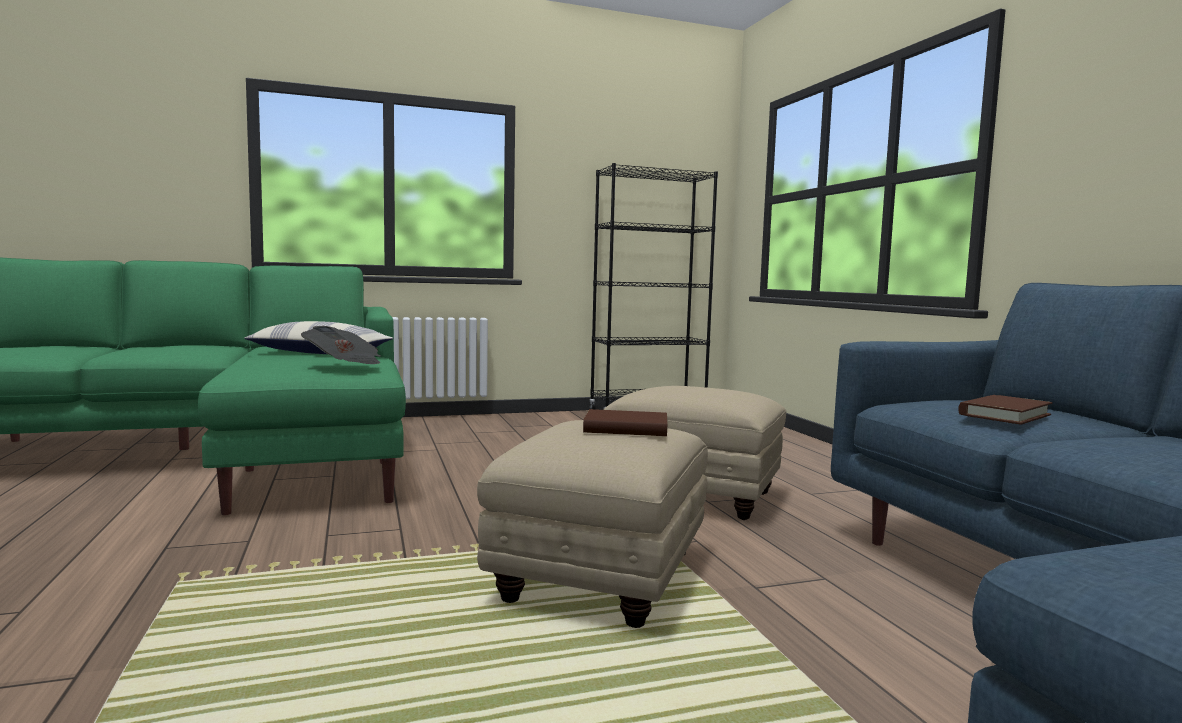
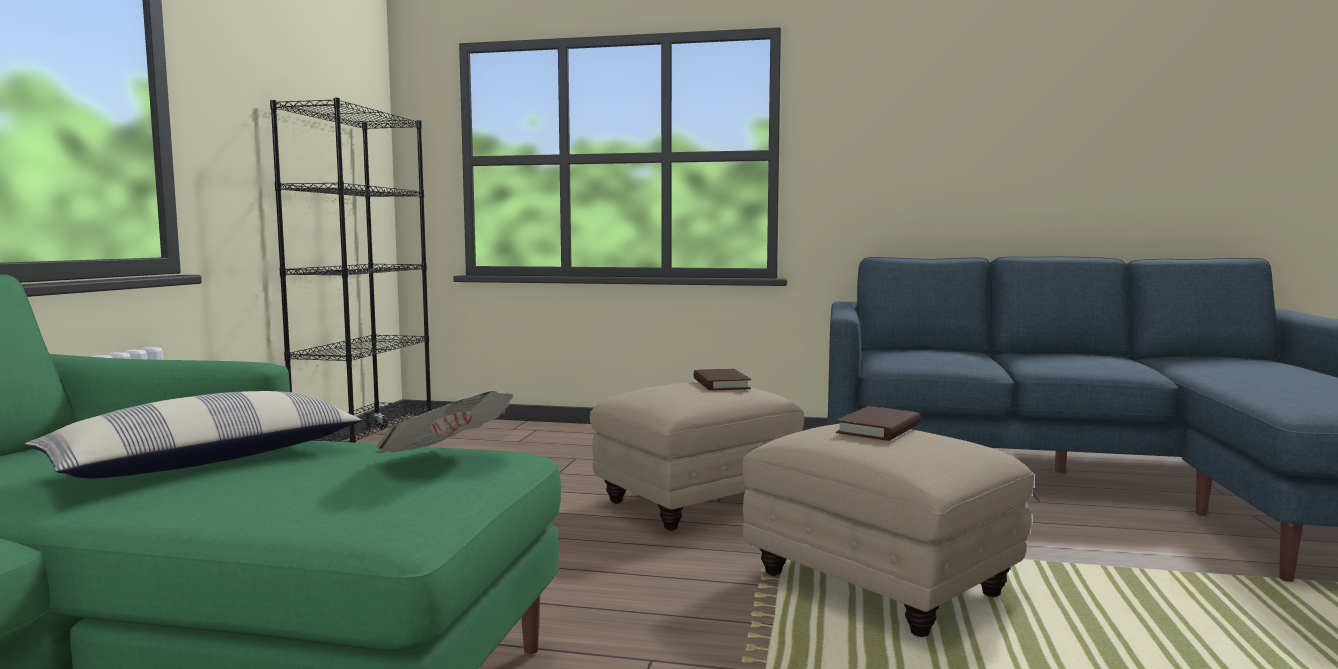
camera: 60 degrees left, 0 degrees up
(1004, 415) = (961, 356): brown book -> brown book (721, 384)

